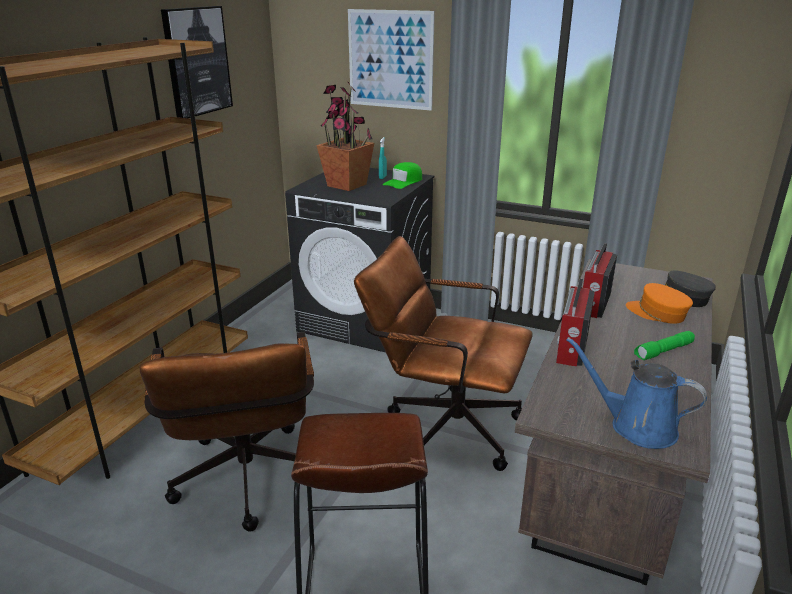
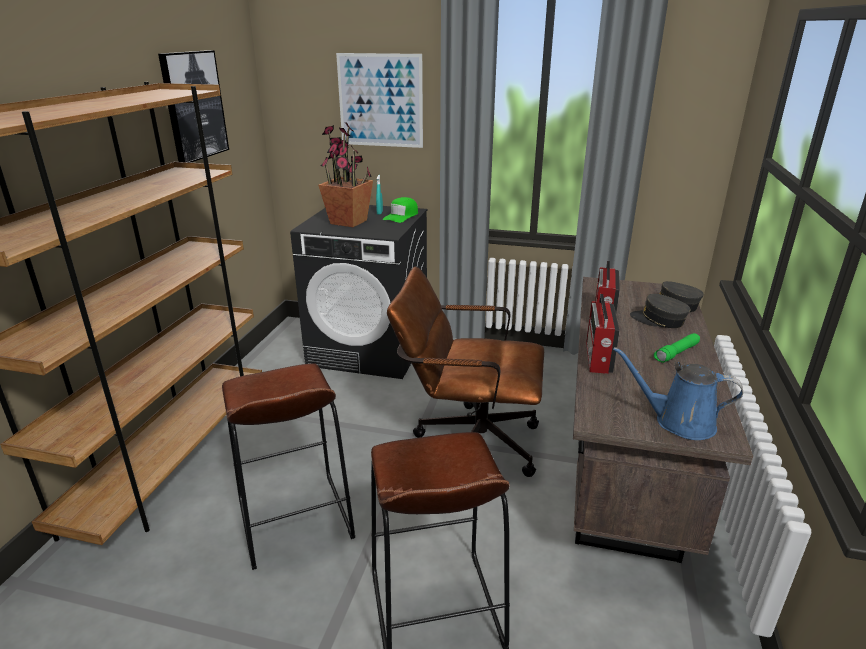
camera: 10 degrees left, 0 degrees up
(247, 485) = (294, 520): brown office chair -> brown stool
(657, 313) = (658, 320): orange cap -> grey cap

